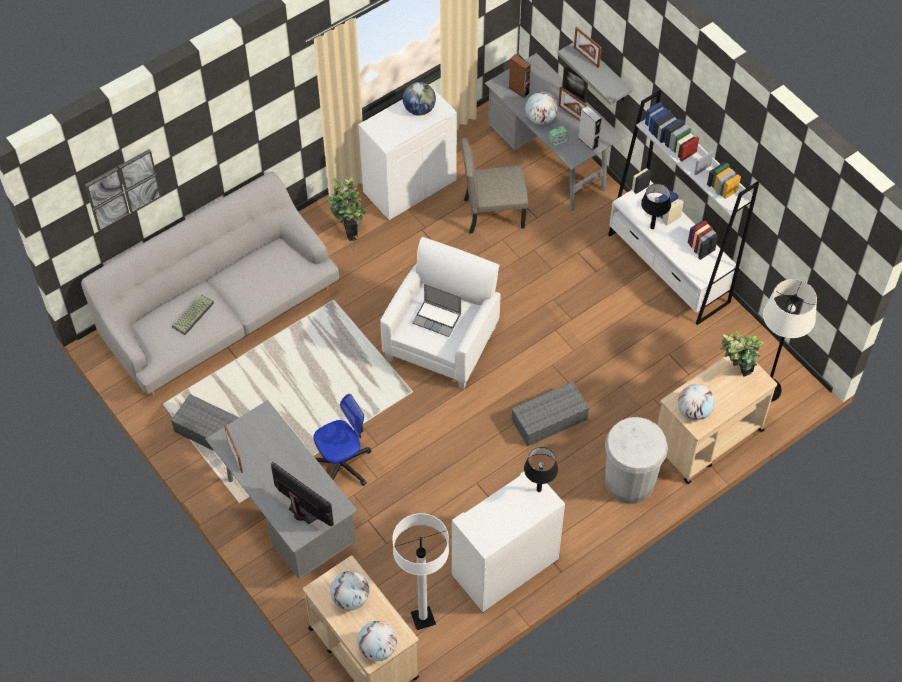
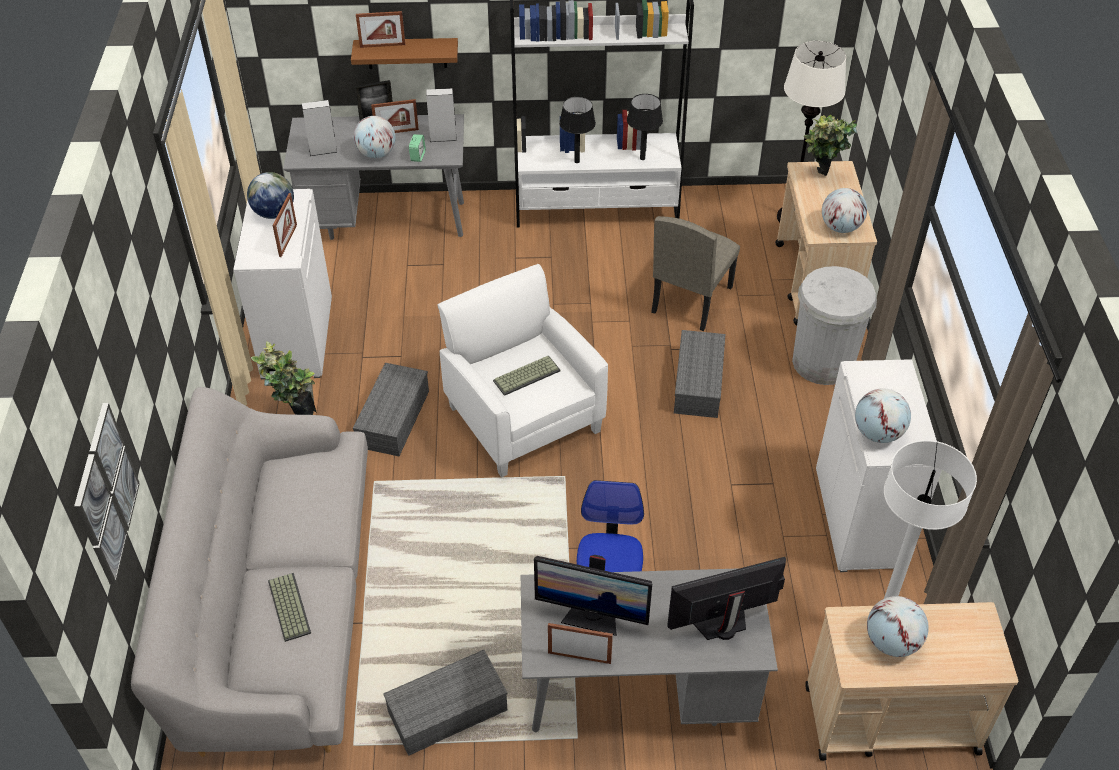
camera: 55 degrees left, 10 degrees down
(264, 448) = (592, 617): none -> monitor
(377, 649) = (985, 652): globe -> globe (878, 433)
(387, 277) = (393, 417): none -> grey storage box
(402, 132) = (288, 240): none -> picture frame
(437, 318) = (527, 375): laptop -> keyboard
(493, 212) = (402, 291): beige chair -> beige chair (691, 299)
(519, 90) = (323, 151): brown speaker -> grey speaker
(539, 489) = (878, 370): black table lamp -> black table lamp (642, 158)
(604, 72) = (407, 53): grey shelf -> brown shelf

